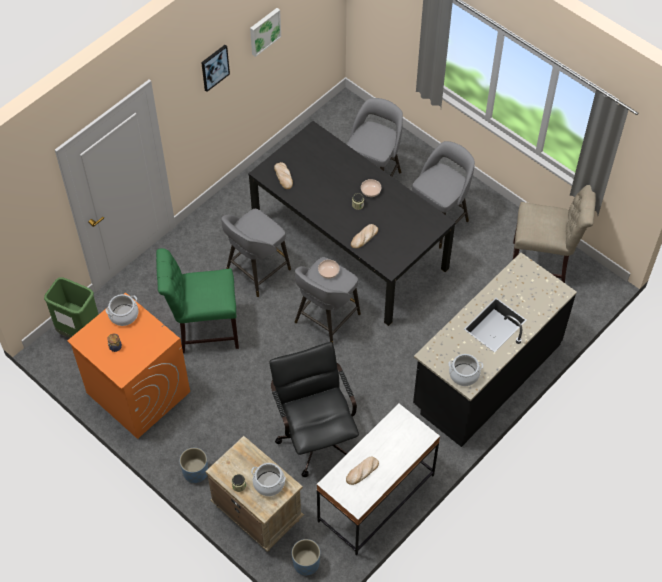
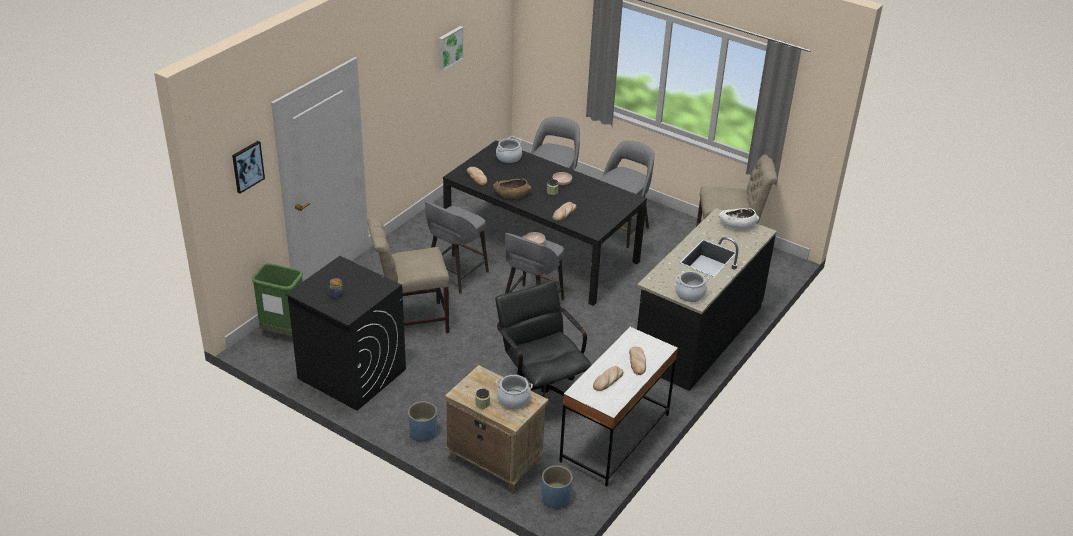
camera: 10 degrees left, 20 degrees down
(124, 315) = (341, 271): cooking pot -> cooking pot (509, 158)
(137, 392) = (351, 374): orange washing machine -> black washing machine
(204, 330) = (411, 321): green chair -> beige chair
(214, 67) = (409, 69): picture -> picture (247, 166)
(314, 206) = (511, 195): none -> brown bowl
(396, 451) = (637, 362): none -> bread
(537, 279) = (737, 225): none -> white bowl

